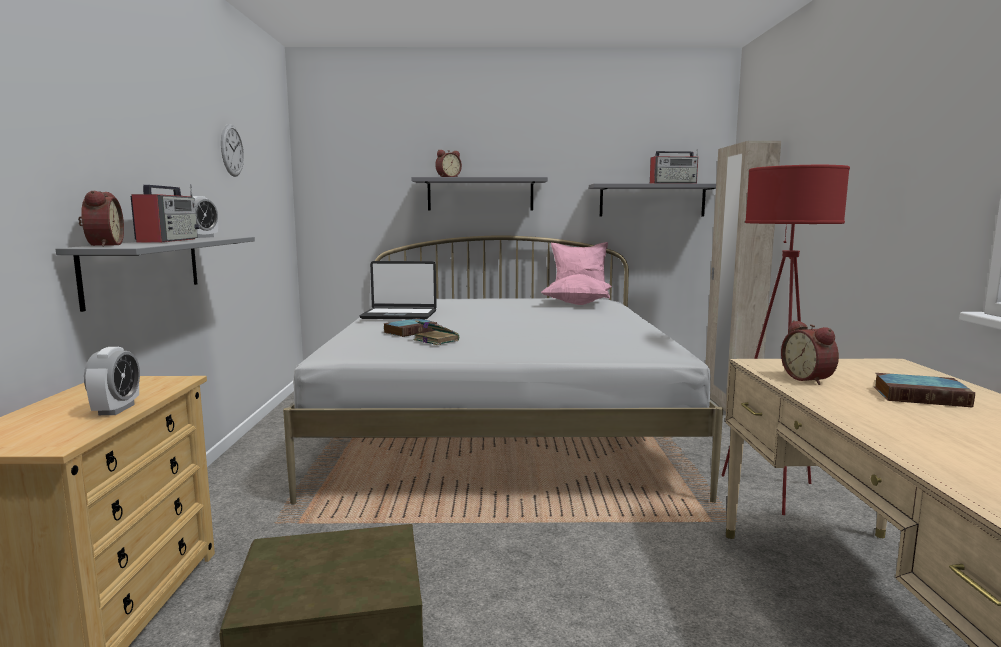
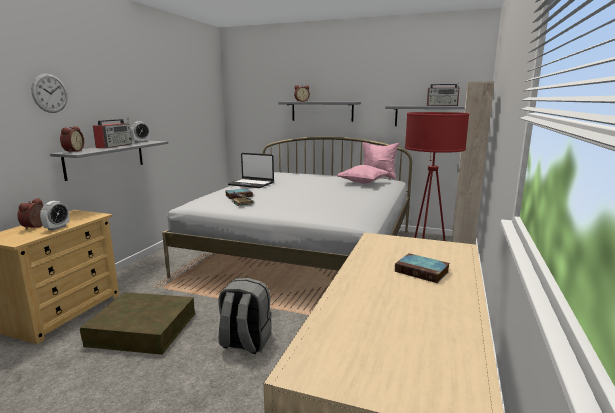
camera: 20 degrees right, 5 degrees up
(232, 150) = (171, 93): wall clock -> wall clock (50, 93)
(558, 589) = (245, 342): none -> grey backpack
(809, 379) = (380, 251): alarm clock -> alarm clock (36, 227)

